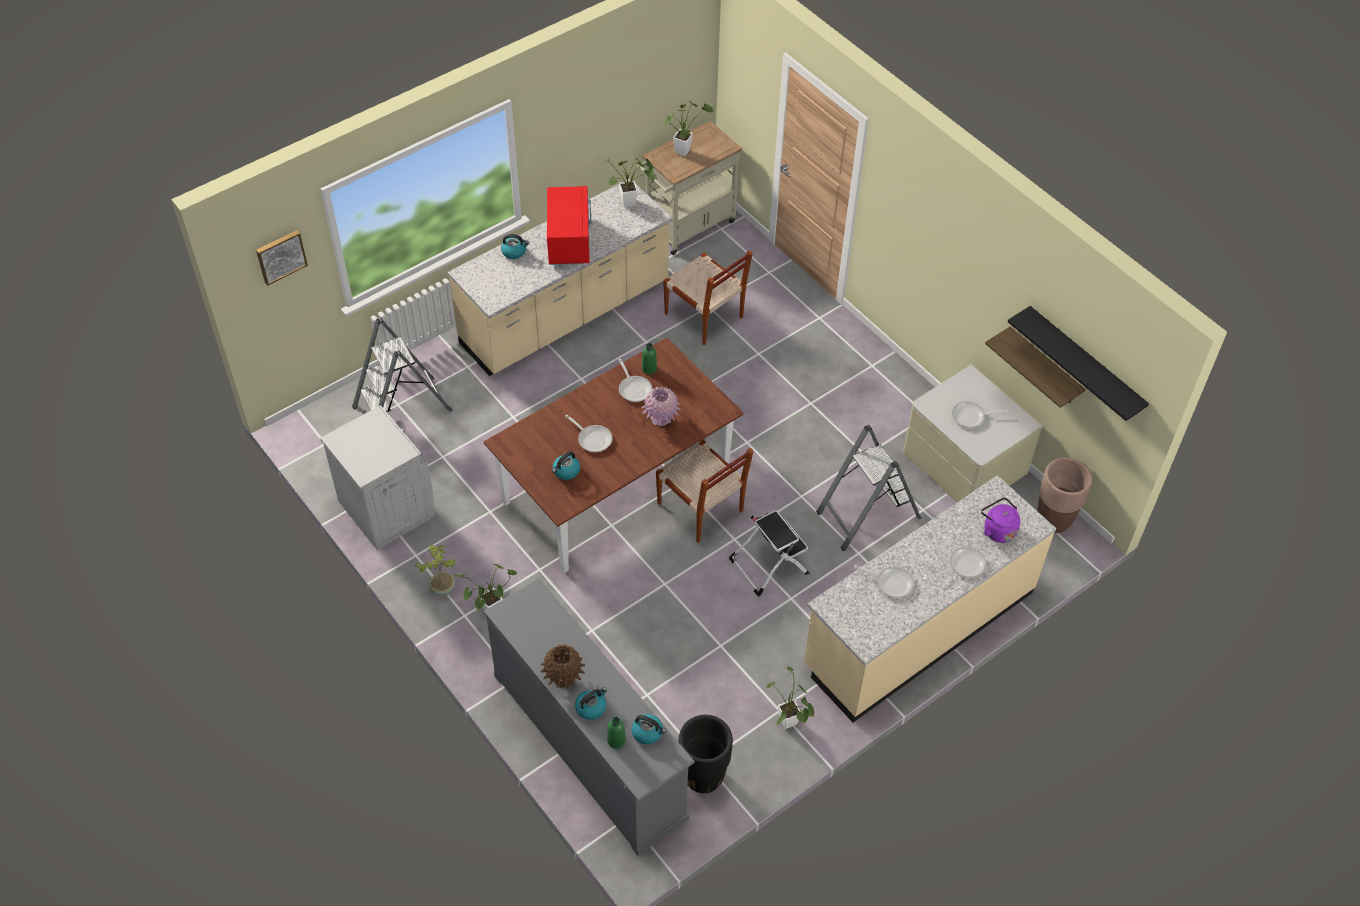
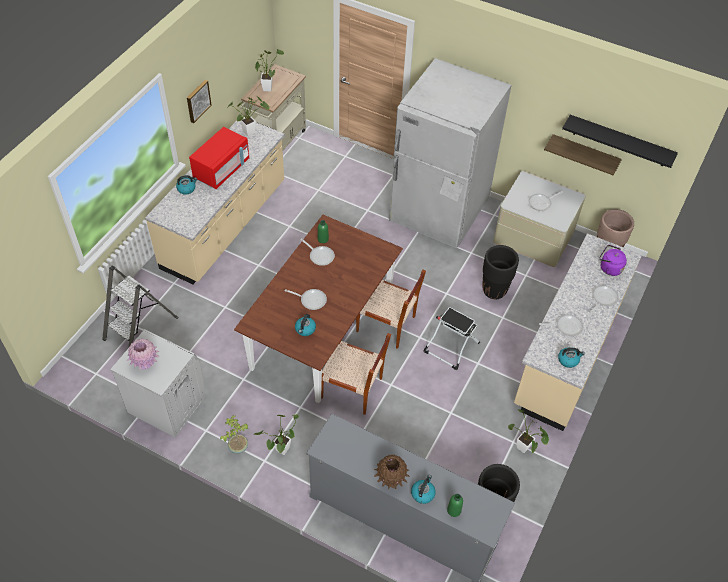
camera: 25 degrees left, 0 degrees up
(280, 256) = (30, 239): picture -> picture (197, 100)
(569, 241) = (222, 169): red microwave -> red microwave turned 60 degrees clockwise
(648, 732) = (472, 495): kettle -> kettle (568, 360)
(661, 418) = (350, 270): pink vase -> pink vase (145, 363)
(705, 317) = (320, 198): chair -> chair (353, 389)
(855, 385) = (439, 210): none -> white fridge
(867, 514) = (494, 290): grey step ladder -> black planter

